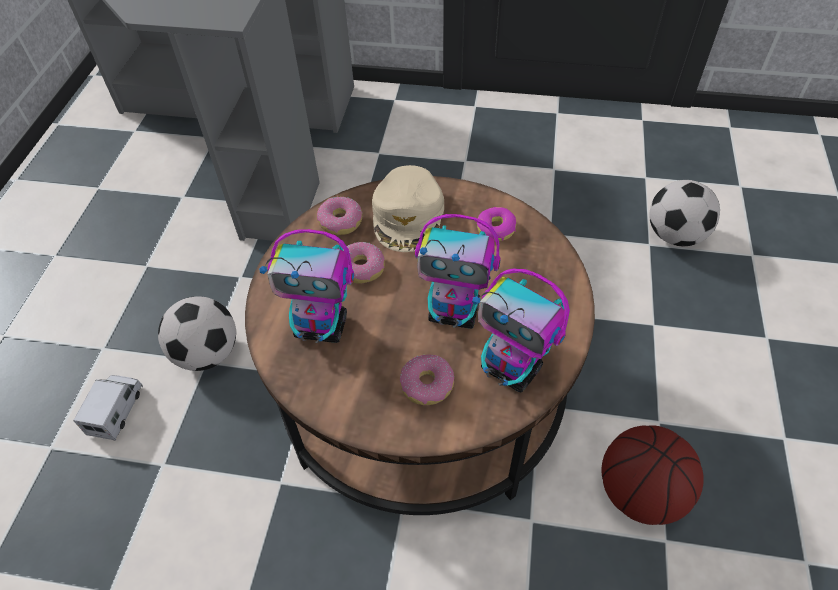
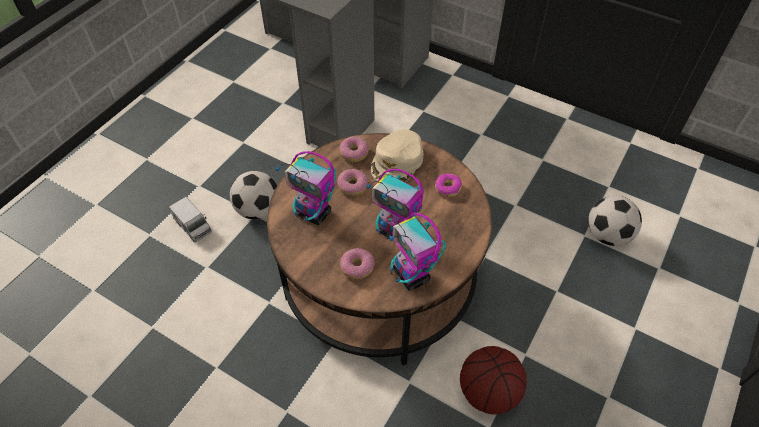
camera: 20 degrees right, 0 degrees up
(117, 411) = (193, 226): toy truck -> toy truck turned 105 degrees clockwise

